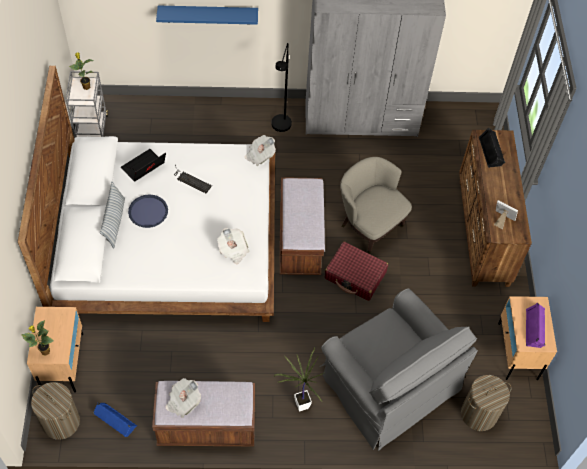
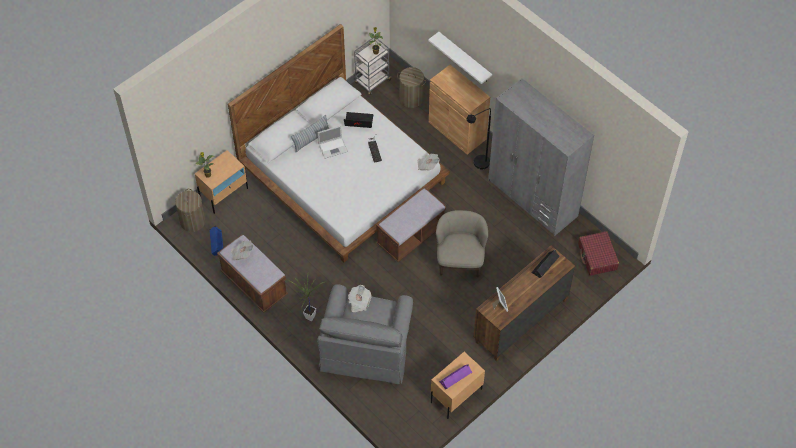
camera: 50 degrees right, 0 degrees up
(148, 211) = (333, 147): blue tray -> laptop
(208, 14) = (465, 58): blue shelf -> white shelf
(225, 113) = (457, 130): none -> brown cabinet
(233, 250) = (352, 203): newspaper -> newspaper (359, 302)
(355, 276) = (418, 279): red suitcase -> red suitcase (597, 257)
(478, 414) = (393, 404): laundry basket -> laundry basket (411, 98)

